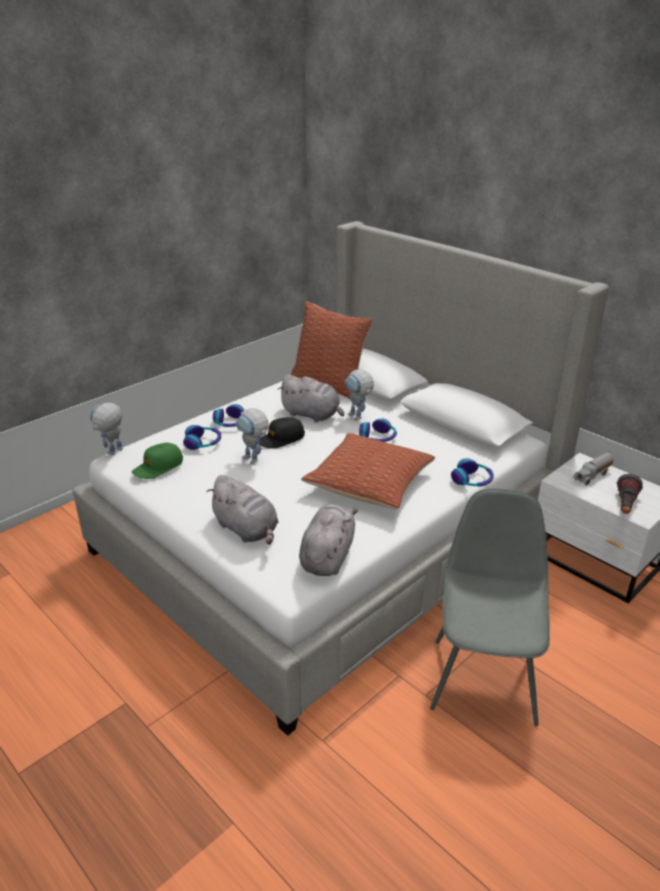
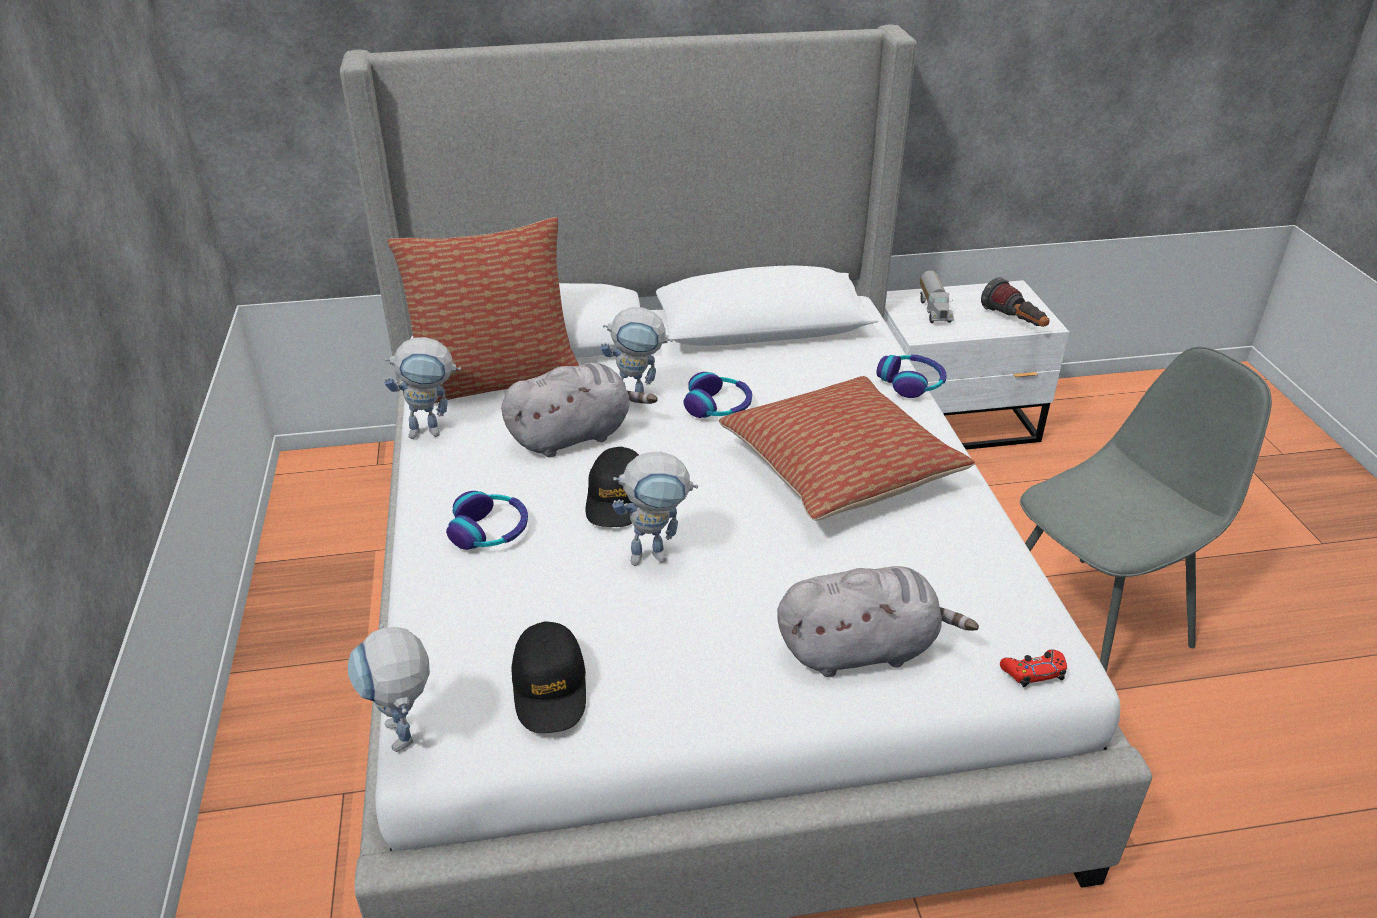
camera: 55 degrees left, 5 degrees up
(158, 467) = (550, 687): green cap -> black cap
(203, 443) = (527, 592): headphones -> none
(277, 581) = (1033, 672): none -> red game controller
(279, 387) = (433, 430): none -> toy robot
(328, 556) = (1000, 590): grey plush toy -> none
(484, 678) = (1094, 622): grey chair -> grey chair turned 105 degrees clockwise

